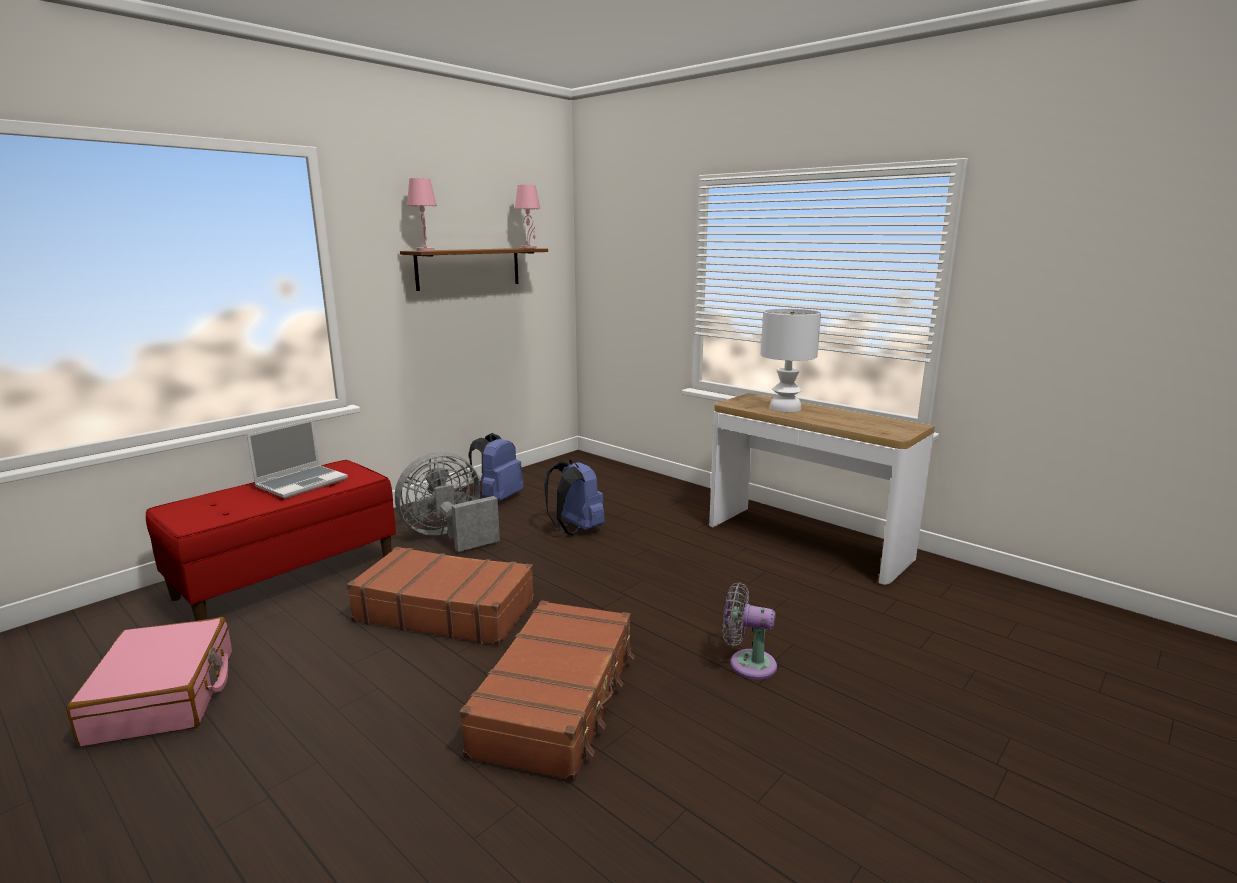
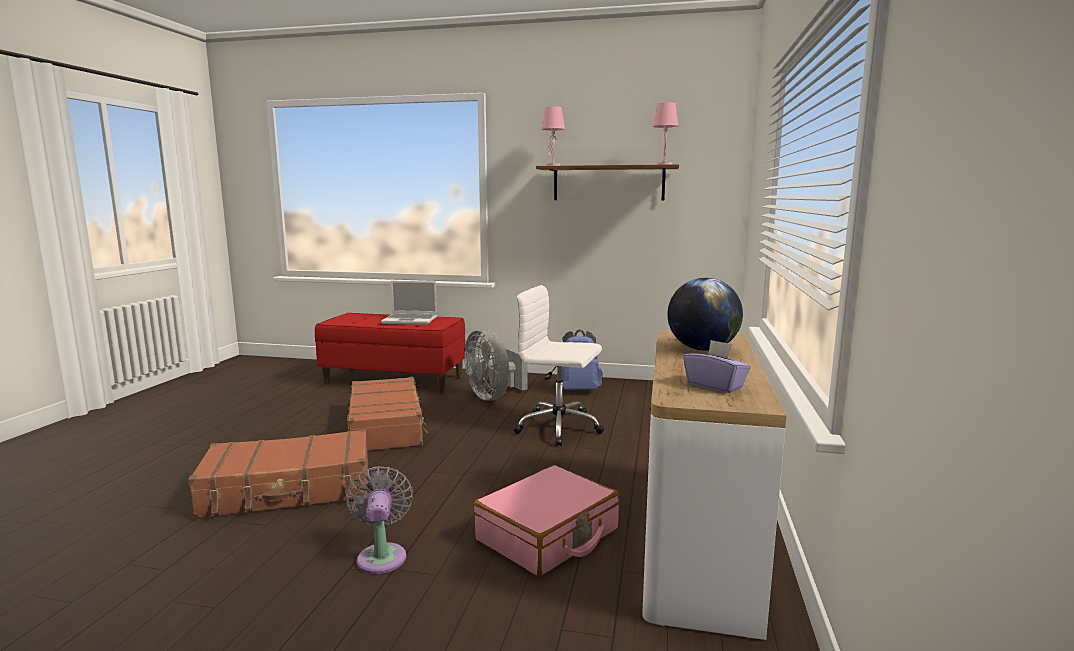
camera: 60 degrees right, 5 degrees down
(164, 696) = (259, 399): pink suitcase -> pink suitcase (548, 535)
(449, 536) = (493, 396): grey fan -> grey fan turned 150 degrees counterclockwise
(576, 530) = (560, 428): blue backpack -> white office chair
(784, 408) = (702, 349): white table lamp -> globe
(873, 423) = (715, 385): none -> purple tissue box

